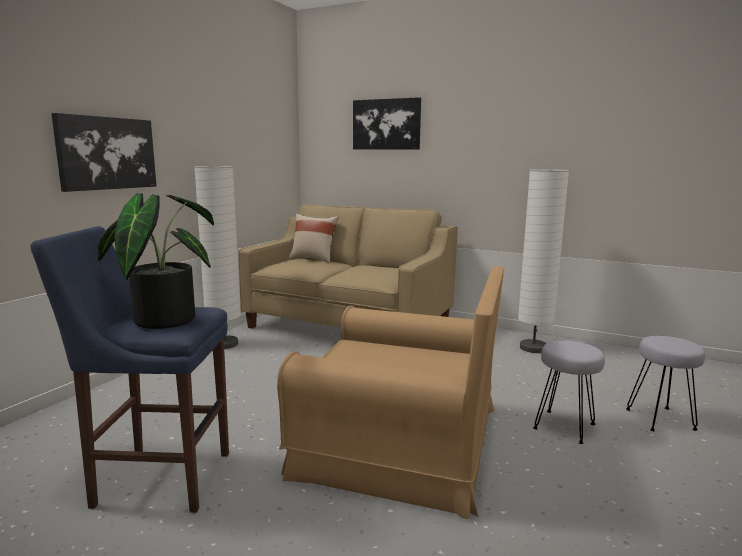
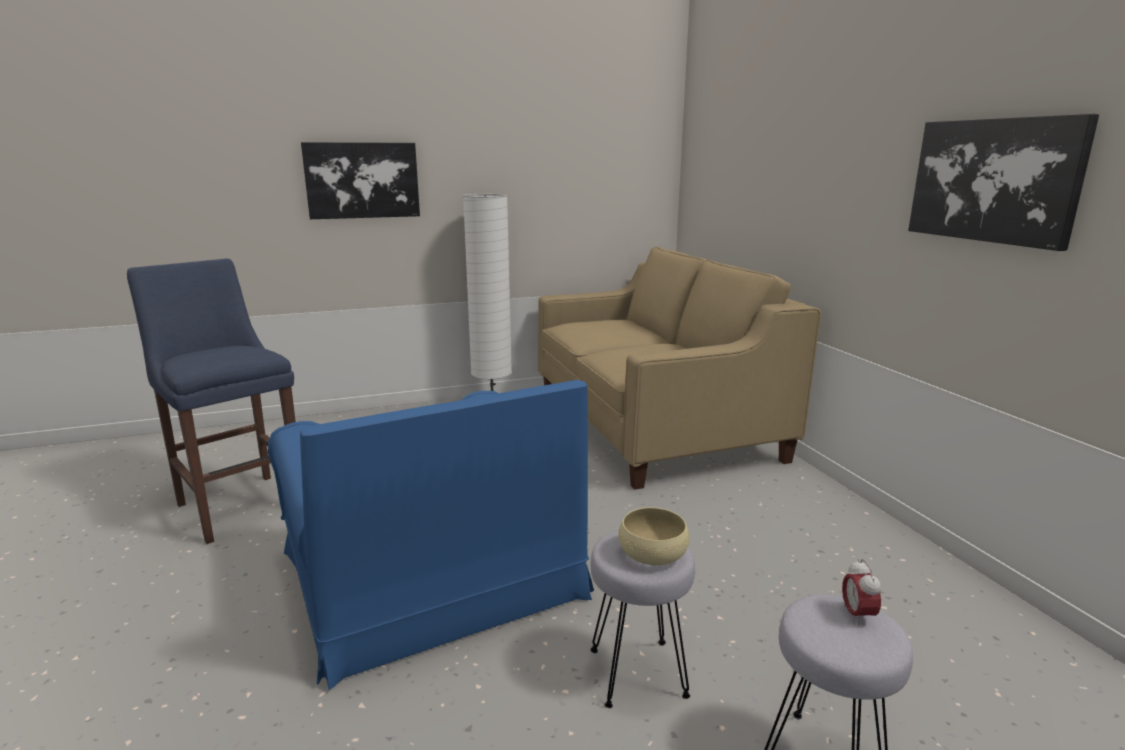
camera: 45 degrees right, 5 degrees up
(163, 318) = (215, 355): potted plant -> none
(313, 259) = (635, 324): beige pillow -> none
(386, 124) = (761, 130): picture -> picture (994, 180)
(400, 441) = (432, 575): brown armchair -> blue armchair
(533, 348) = (850, 550): white floor lamp -> none
(579, 347) = (652, 553): none -> beige bowl
(666, 339) = (857, 615): none -> alarm clock

